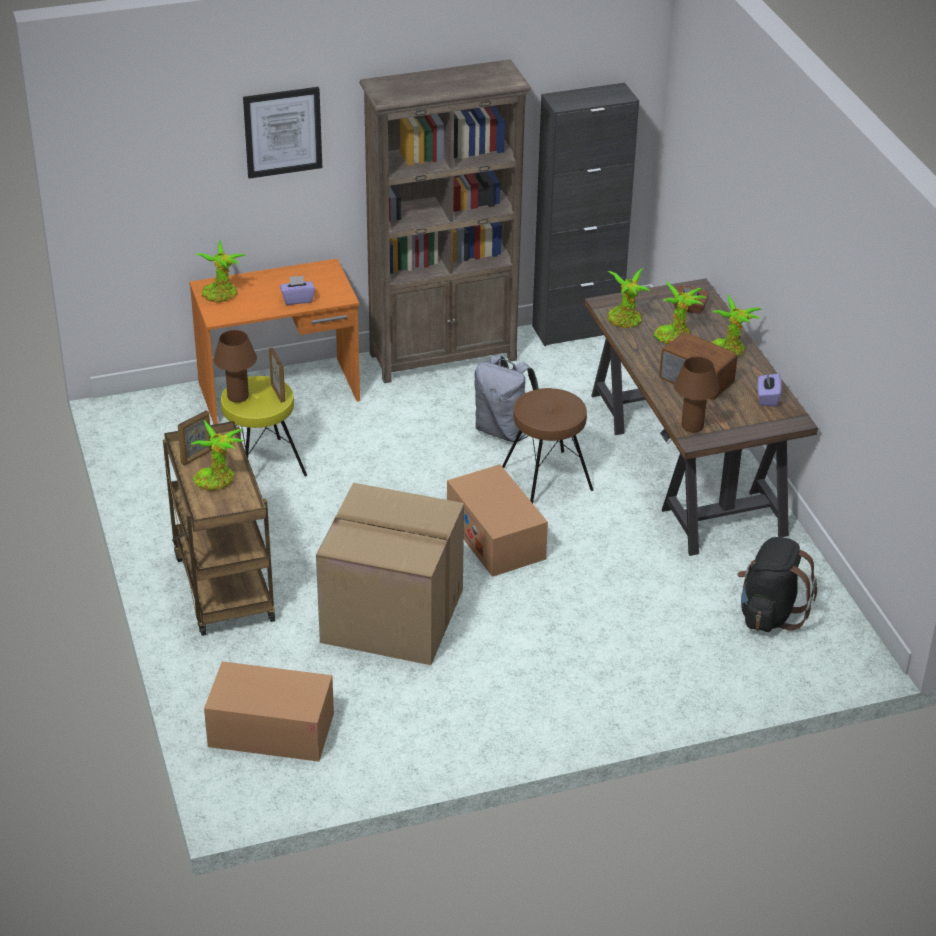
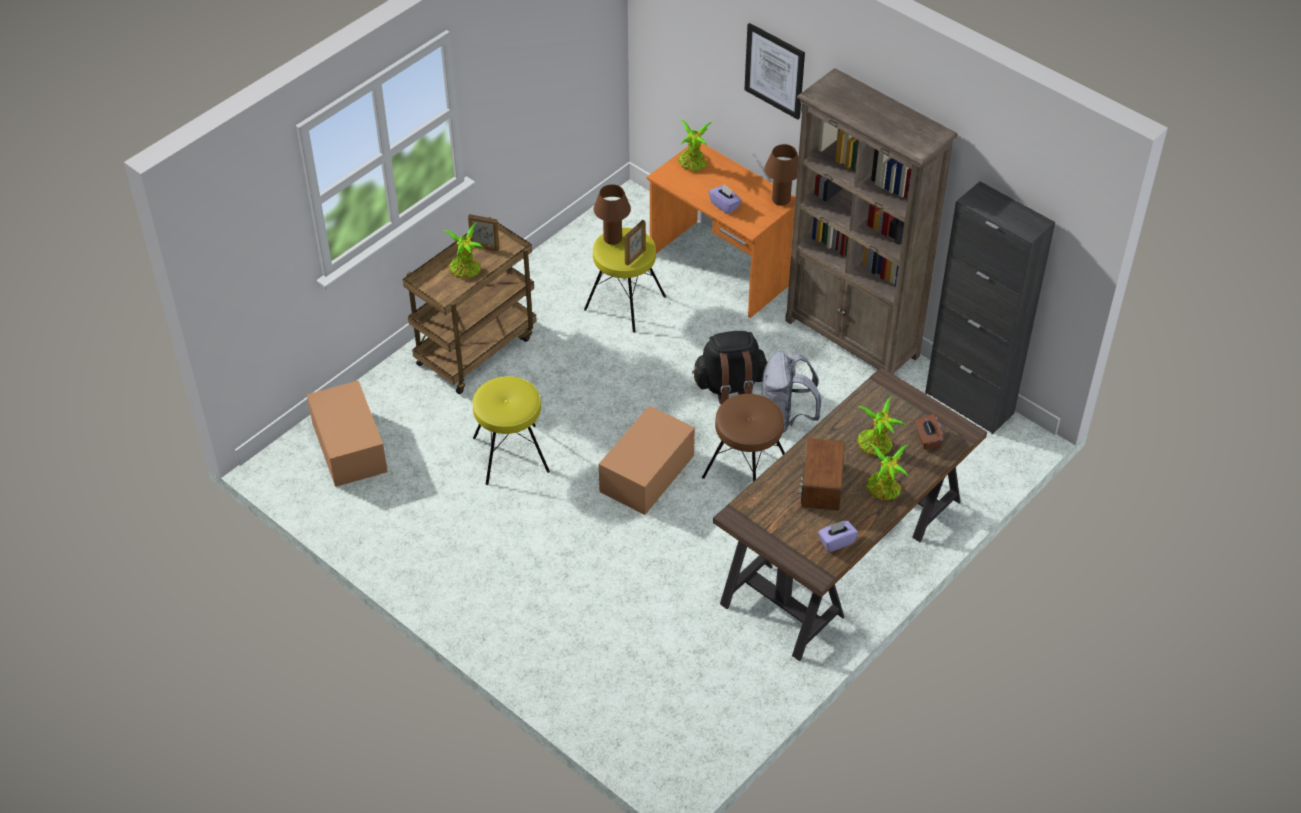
camera: 60 degrees right, 10 degrees up
(390, 616) = (510, 454): cardboard box -> yellow stool
(625, 321) = (869, 405): potted plant -> none
(692, 426) = (753, 507): brown table lamp -> brown table lamp (781, 200)
(769, 614) = (685, 686): black backpack -> black backpack (730, 386)

